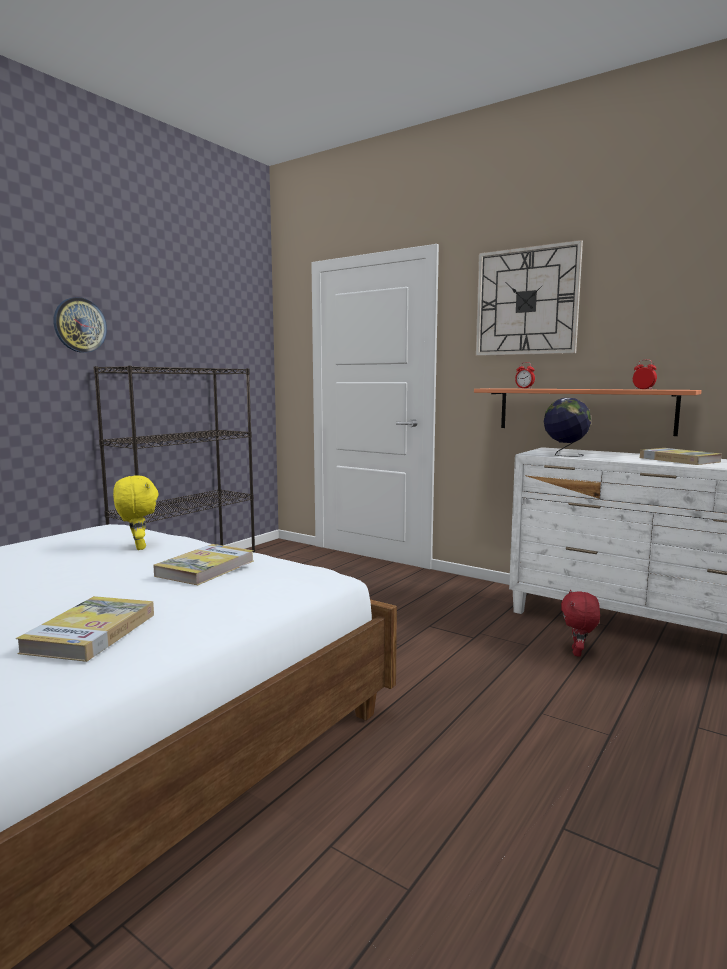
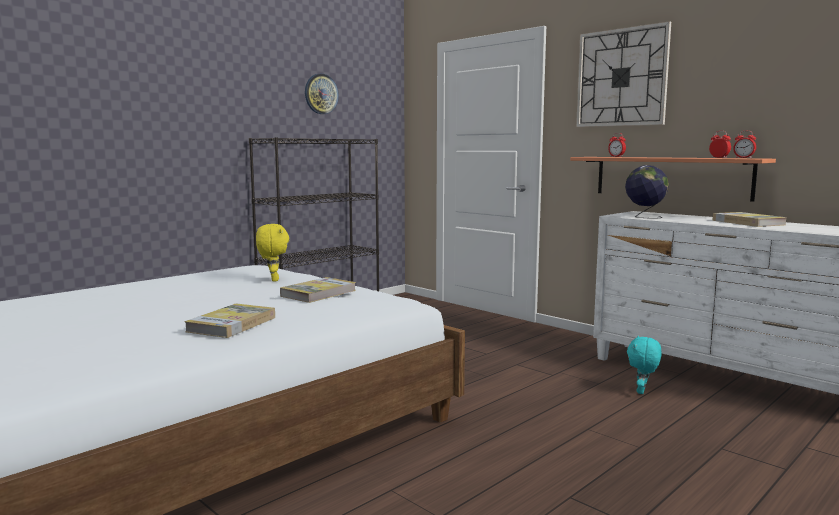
camera: 10 degrees right, 0 degrees up
(79, 325) = (239, 104): wall clock -> wall clock (321, 94)
(578, 653) = (642, 391): red plush toy -> turquoise plush toy
(668, 389) = (743, 158): none -> alarm clock

